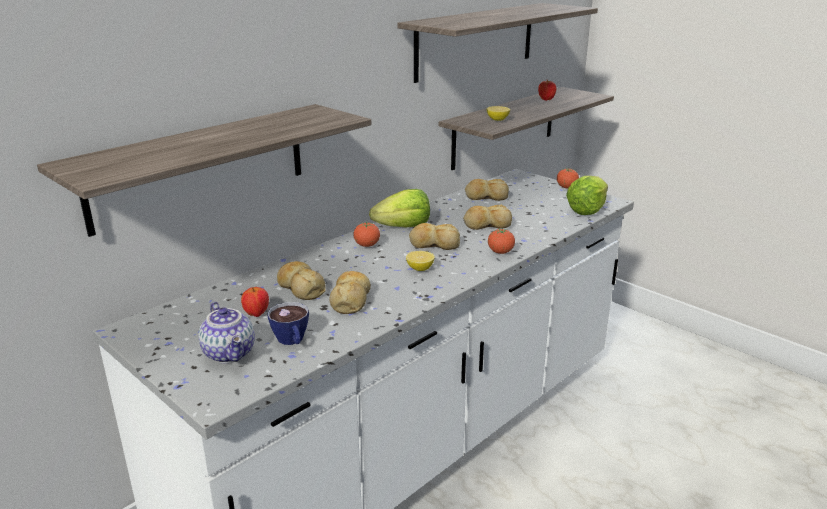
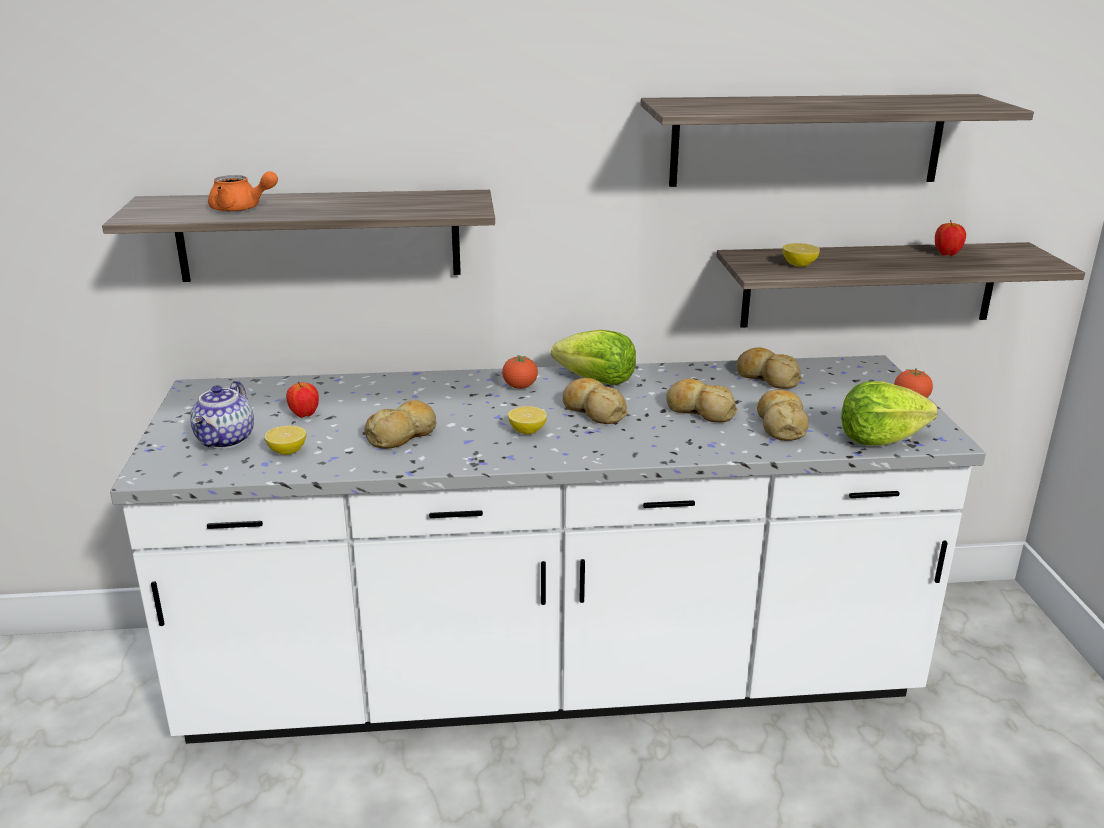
camera: 40 degrees right, 0 degrees up
(175, 152) = (241, 209): none -> orange teapot
(292, 341) = (287, 451): cup -> lemon
(301, 288) = (382, 406): bread -> bread (781, 425)
(500, 252) = (652, 447): tomato -> none

